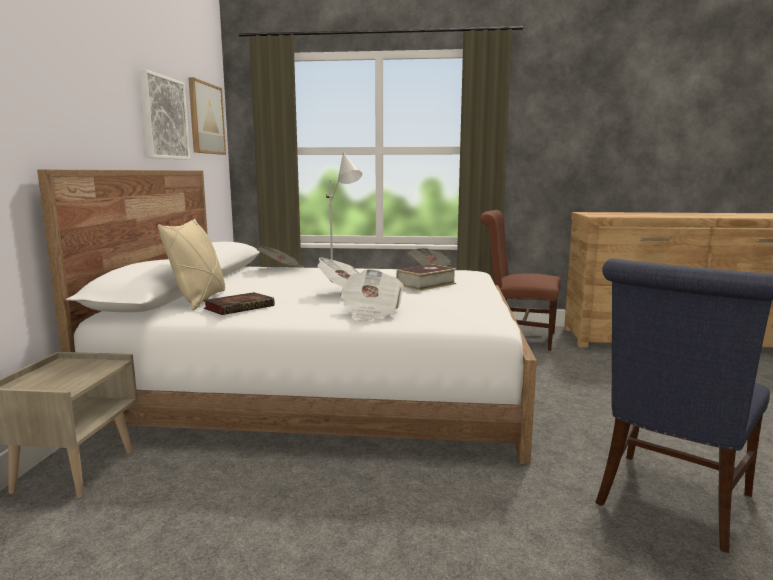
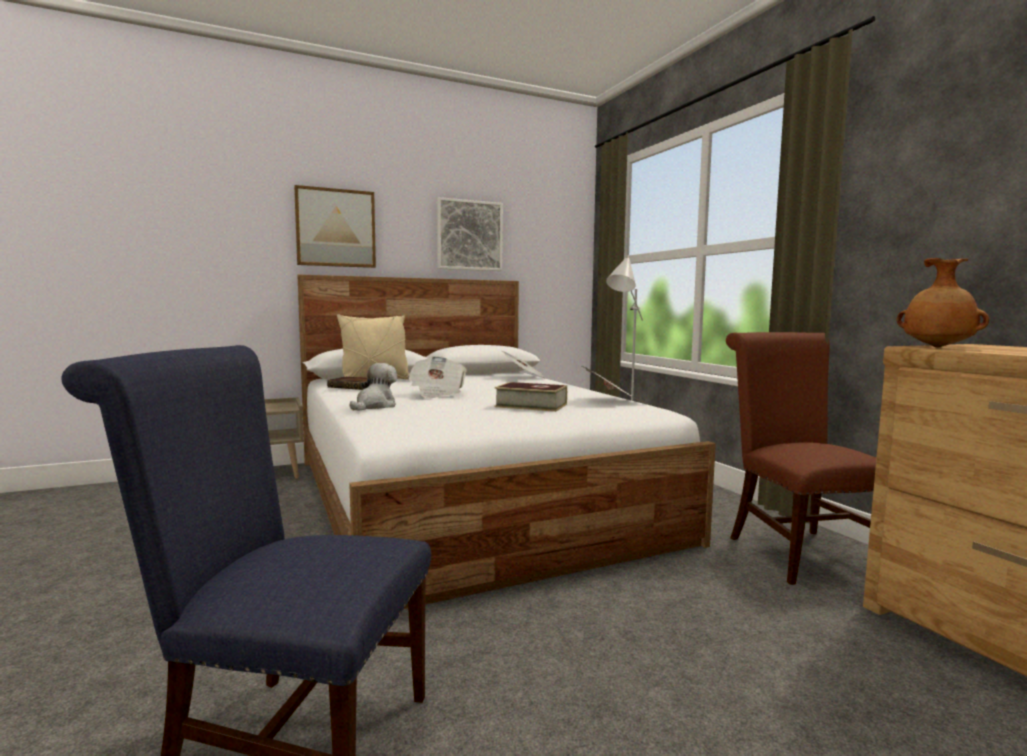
camera: 60 degrees right, 5 degrees down
(206, 118) = (546, 233): picture -> picture (335, 228)
(371, 312) = (375, 406): newspaper -> plush toy
(601, 215) = (937, 347): none -> brown vase

